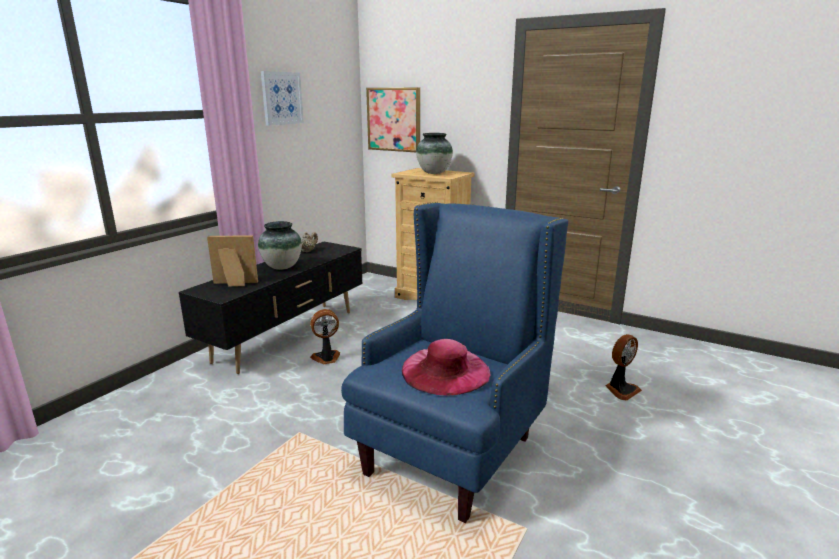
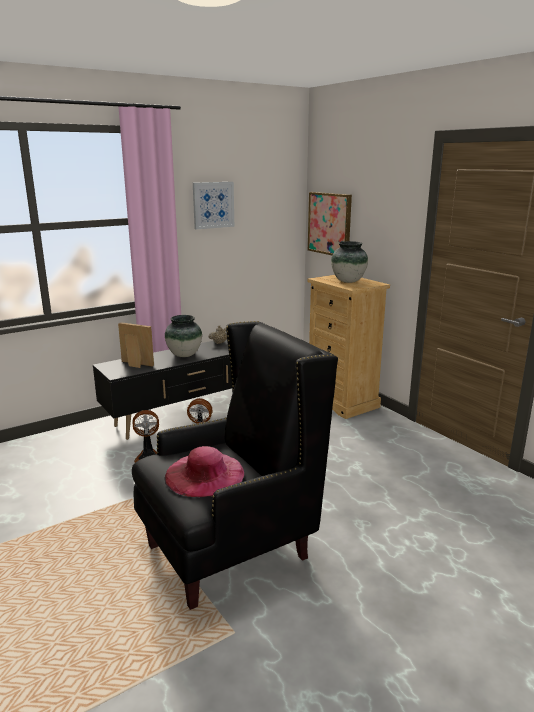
camera: 25 degrees right, 0 degrees up
(451, 454) = (230, 551): blue armchair -> black armchair
(621, 389) = (447, 540): fan -> fan (148, 456)

